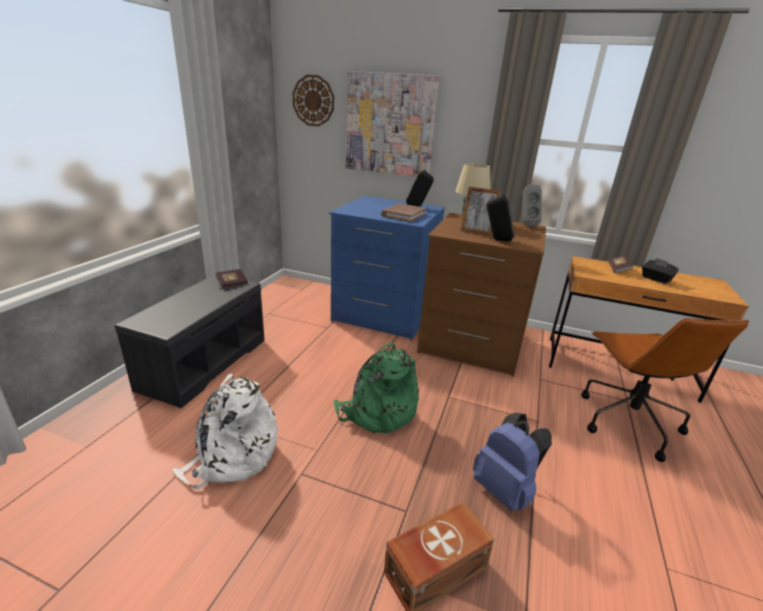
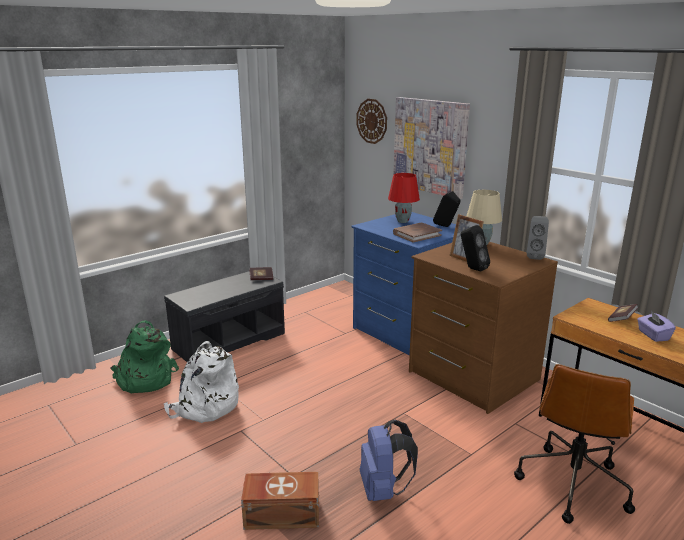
camera: 30 degrees right, 5 degrees down
(373, 204) = (403, 221): none -> red table lamp
(377, 412) = (330, 408): green backpack -> green backpack (144, 379)
(655, 279) = (653, 335): black tissue box -> purple tissue box

